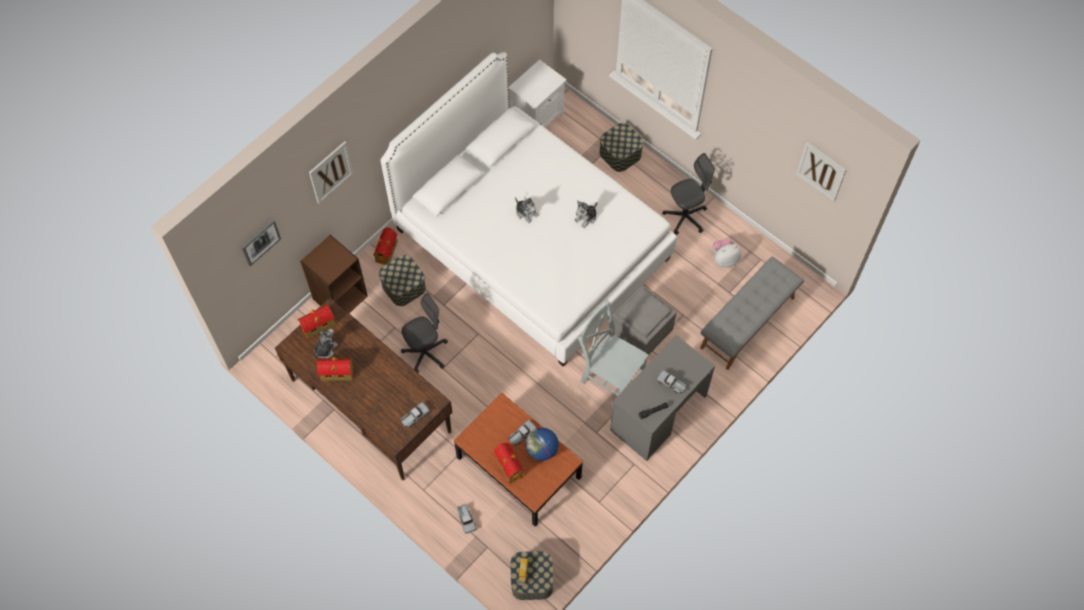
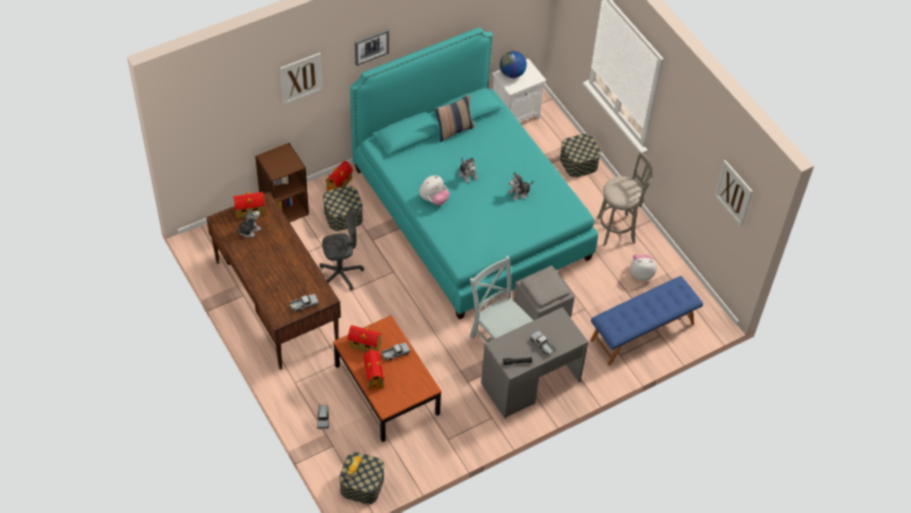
camera: 15 degrees right, 10 degrees down
(260, 242) = (221, 116): picture -> picture (371, 46)
(338, 373) = (252, 252): toy house -> toy house (365, 345)
(494, 166) = (454, 130): none -> pillow
(502, 252) = (433, 199): none -> plush toy
(531, 244) = (470, 213): white bed -> turquoise bed
(542, 450) = (408, 371): globe -> globe (512, 74)
(685, 217) = (618, 230): grey office chair -> grey stool
(748, 323) = (642, 332): grey bench -> blue bench

